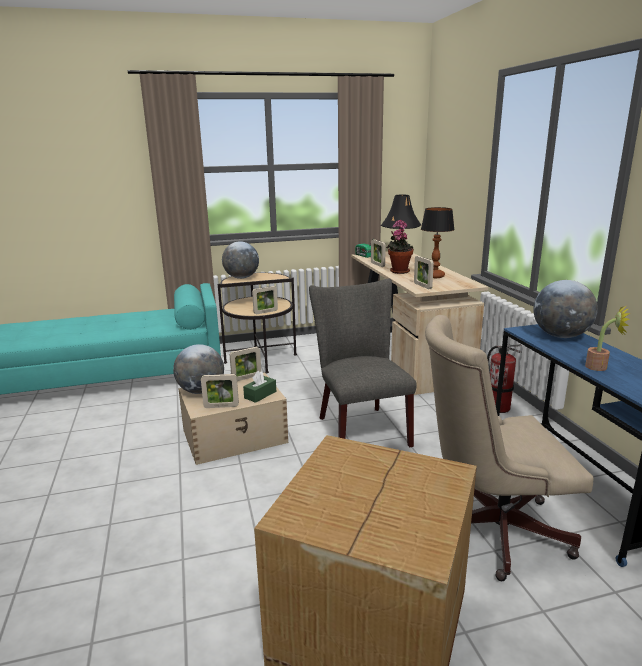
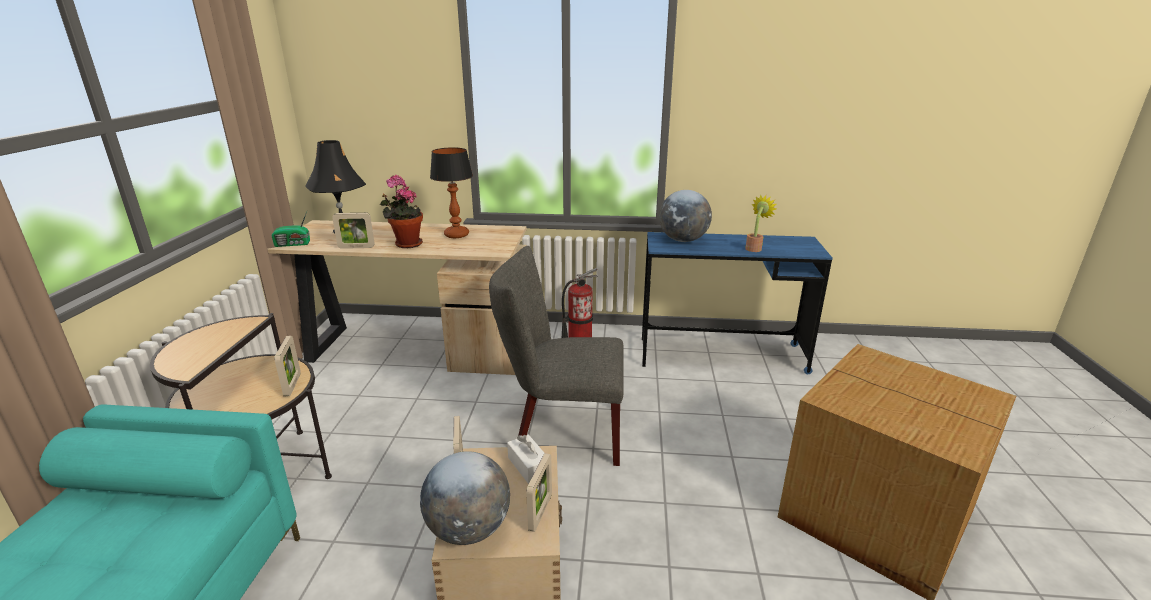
camera: 70 degrees left, 5 degrees up
(241, 278) = (186, 356): globe -> none
(260, 395) = (528, 466): green tissue box -> white tissue box
(422, 286) = (486, 248): picture frame -> none
(489, 529) = (760, 411): beige office chair -> none

